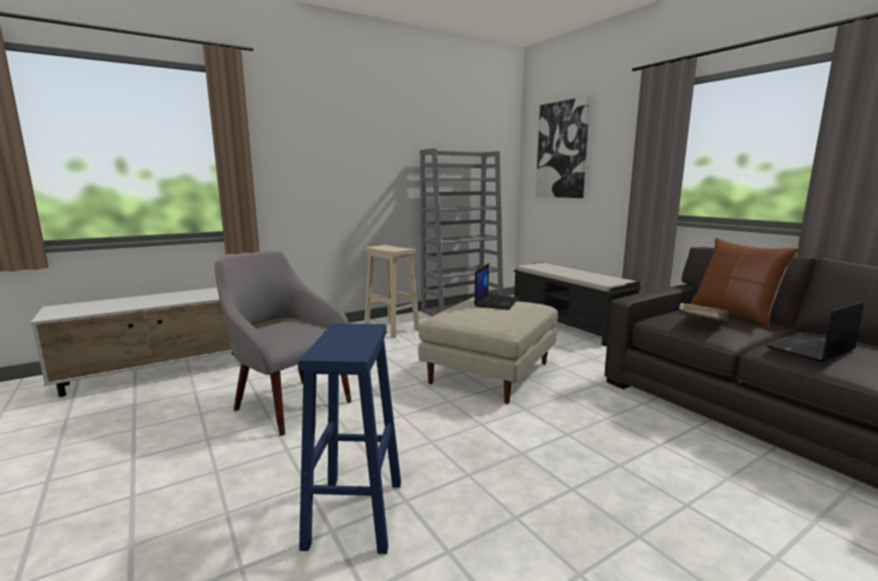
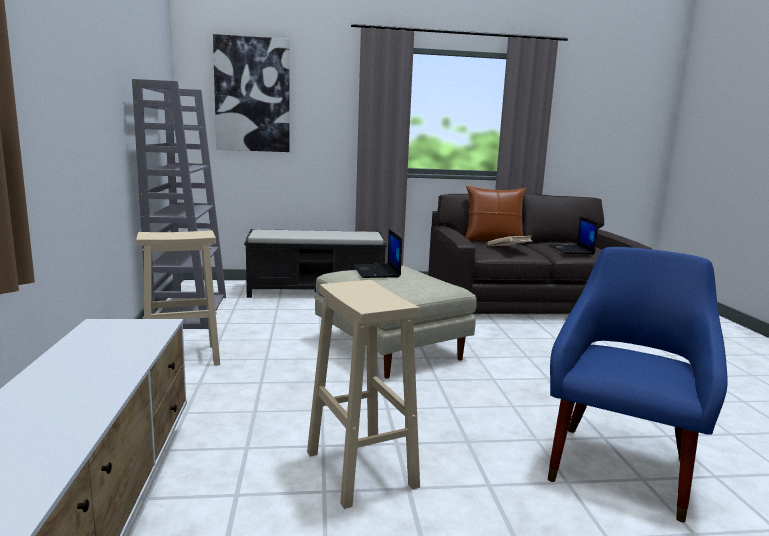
camera: 65 degrees left, 0 degrees up
(289, 403) = (359, 468): grey armchair -> beige stool
(355, 515) = (621, 464): blue stool -> blue armchair
(496, 302) = (377, 271): laptop -> laptop turned 150 degrees counterclockwise

